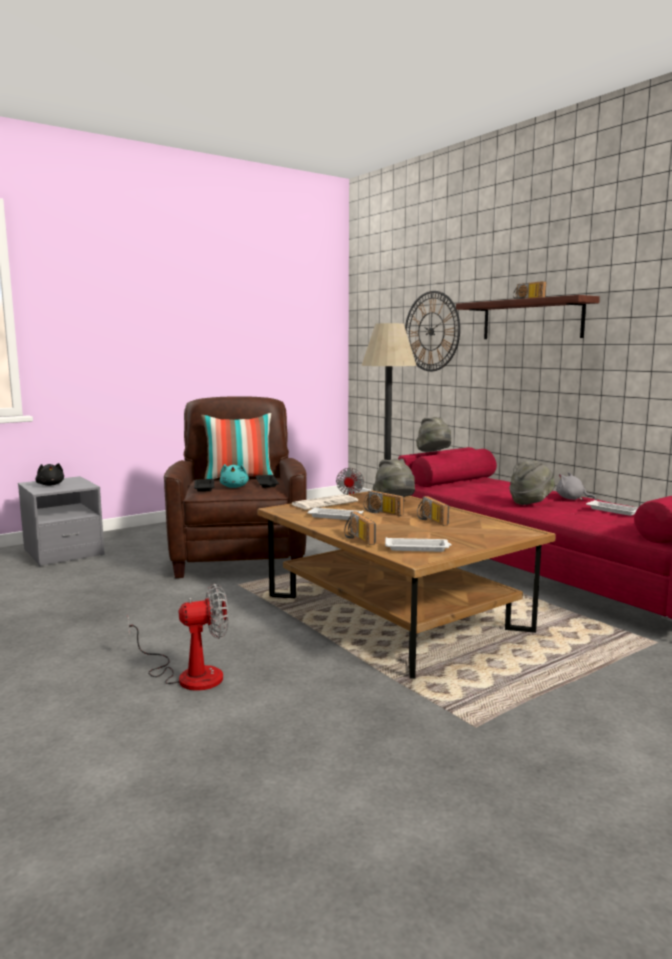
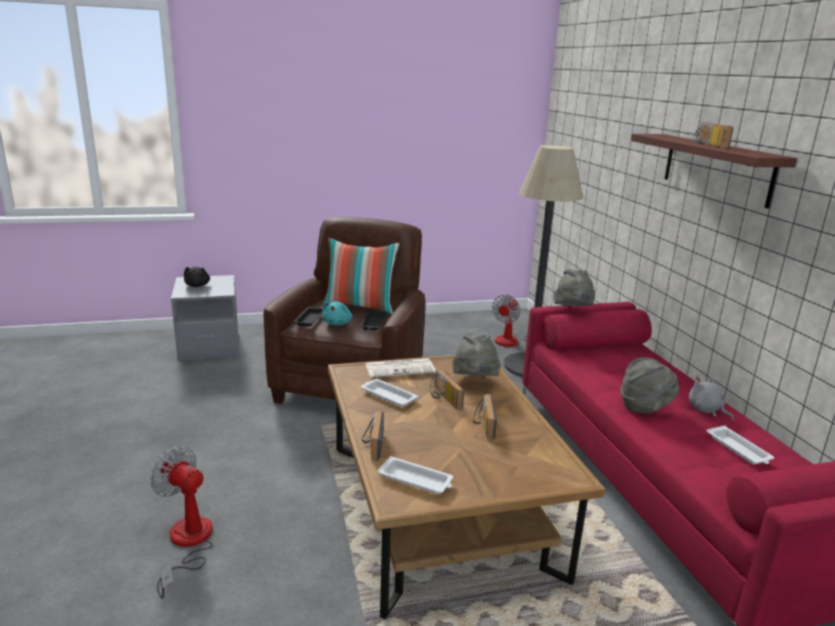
camera: 20 degrees right, 10 degrees up
(189, 675) = (187, 543): fan -> fan turned 150 degrees counterclockwise
(431, 331) = (616, 155): wall clock -> none

